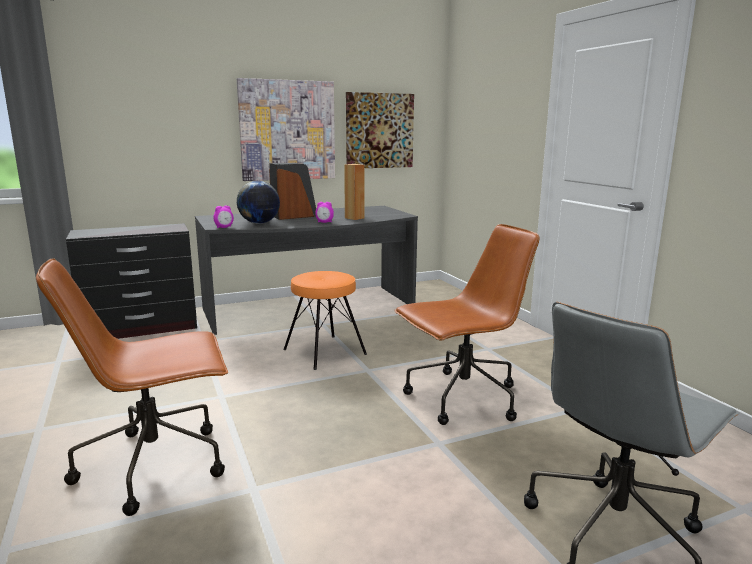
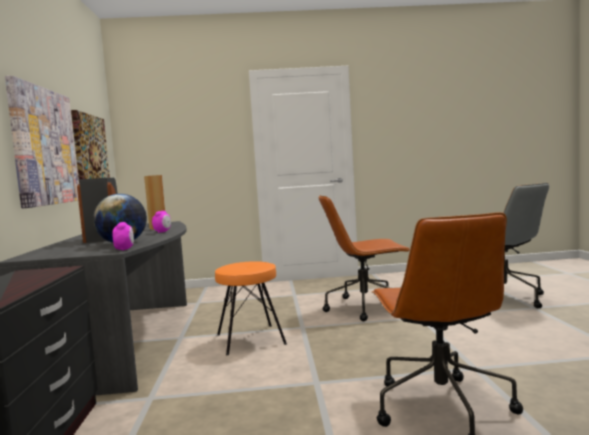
camera: 70 degrees left, 10 degrees down
(461, 399) = (366, 307): brown office chair -> brown office chair turned 90 degrees counterclockwise

